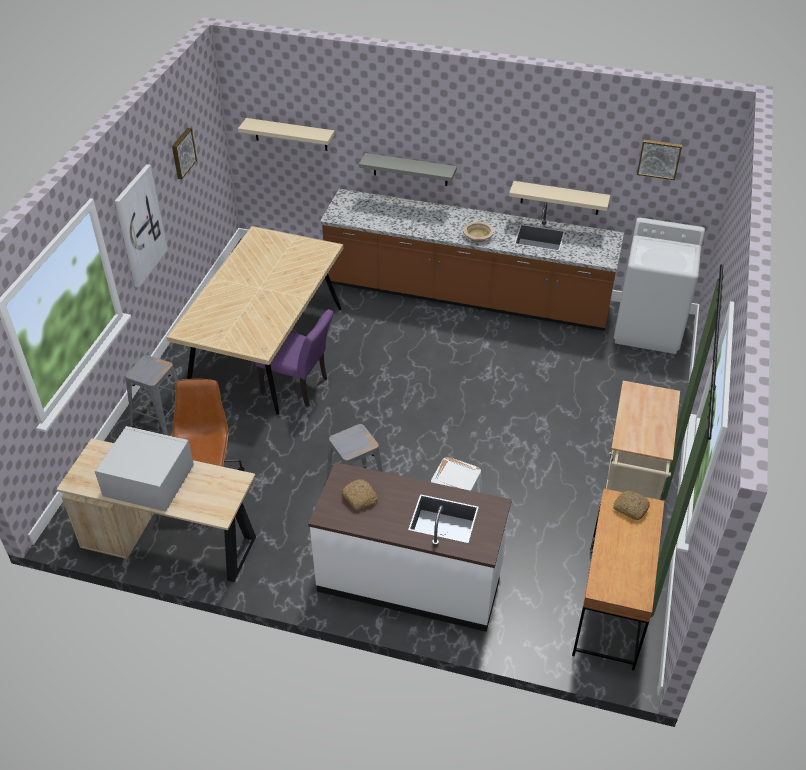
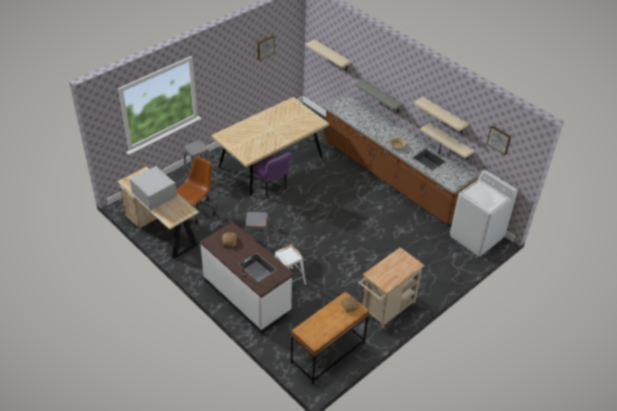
camera: 30 degrees right, 0 degrees up
(139, 226) = (222, 76): picture -> none
(543, 157) = (444, 115): none -> beige shelf

